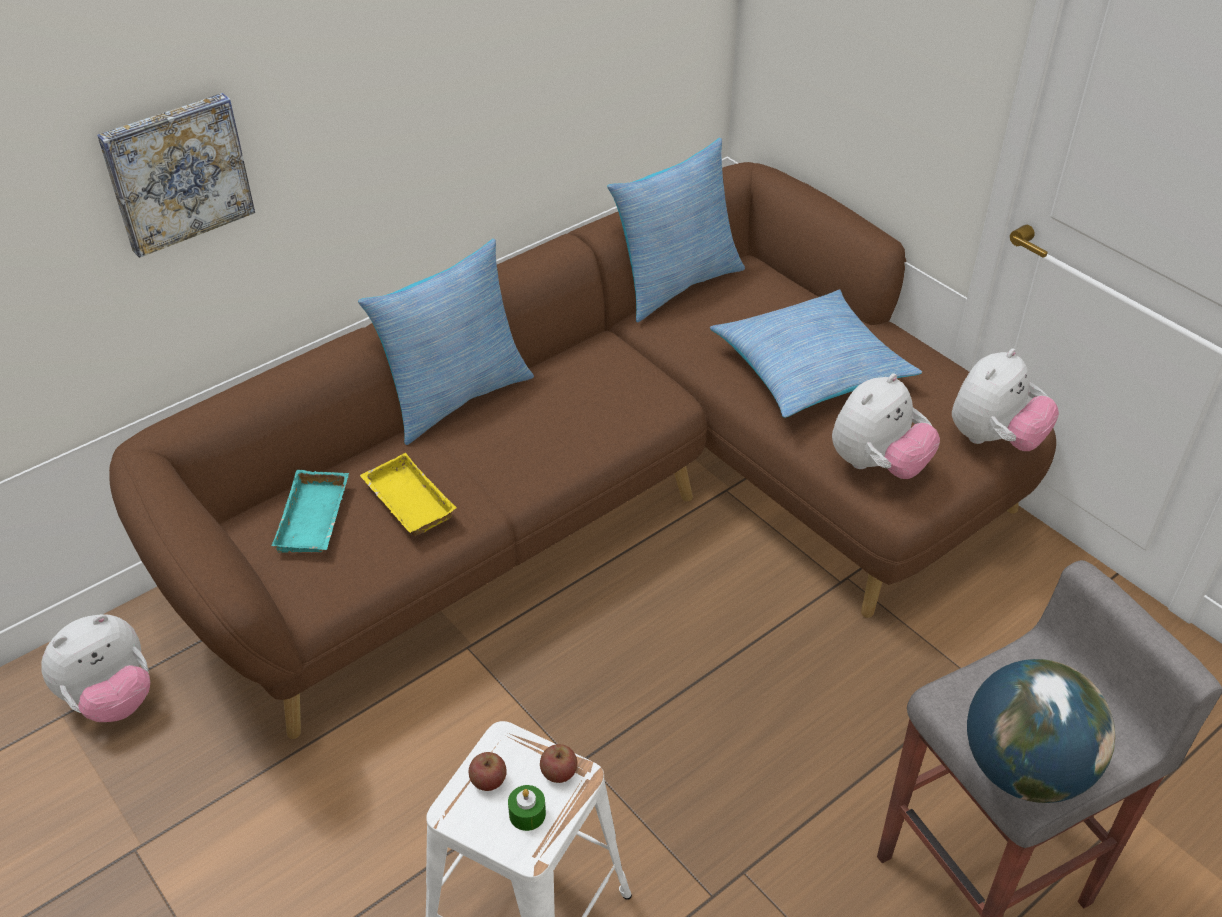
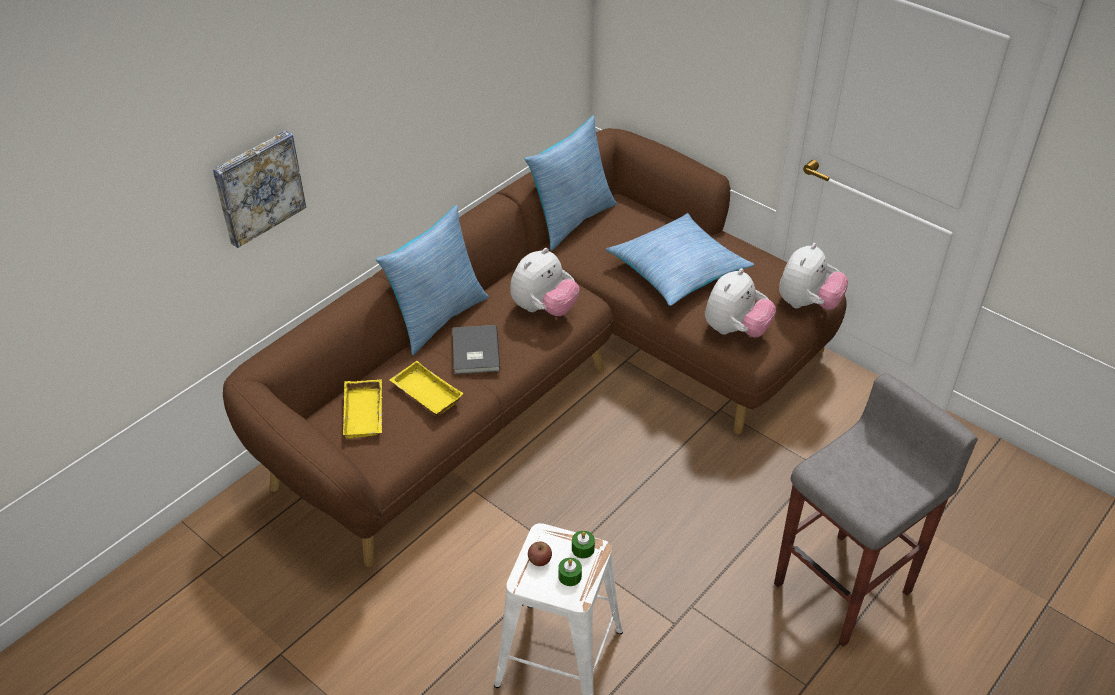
camera: 10 degrees left, 0 degrees up
(112, 698) = (231, 559): plush toy -> plush toy (544, 309)
(316, 519) = (365, 414): turquoise tray -> yellow tray
(491, 451) = (474, 352): none -> grey book
(559, 772) = (583, 549): apple -> green candle
(1023, 770) = (868, 504): globe -> none

